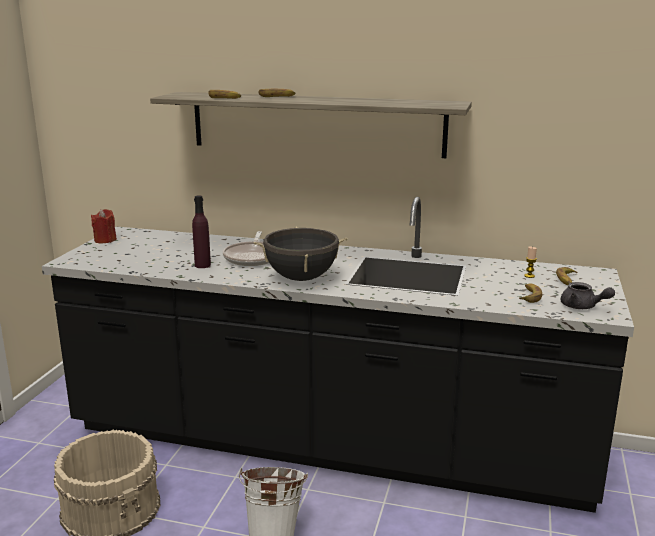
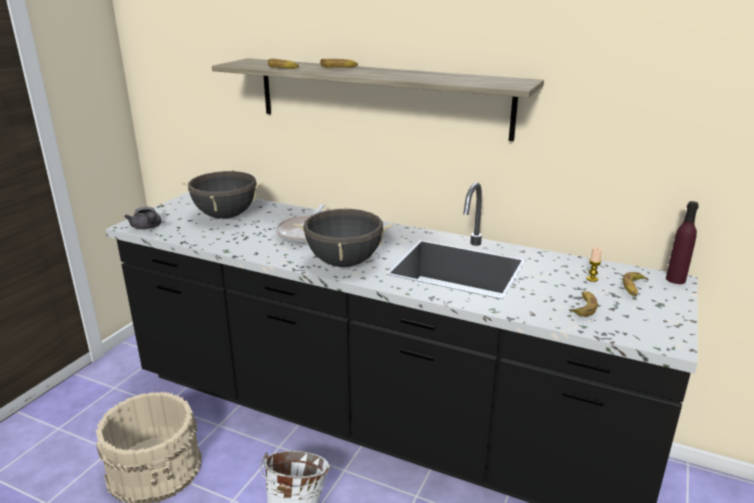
camera: 10 degrees right, 5 degrees up
(105, 240) = (178, 203): red candle -> none
(162, 248) = (226, 216): none -> black cooking pot
(202, 265) = (254, 239): purple bottle -> purple bottle (675, 279)
(582, 307) = (641, 328): grey teapot -> grey teapot (147, 227)

